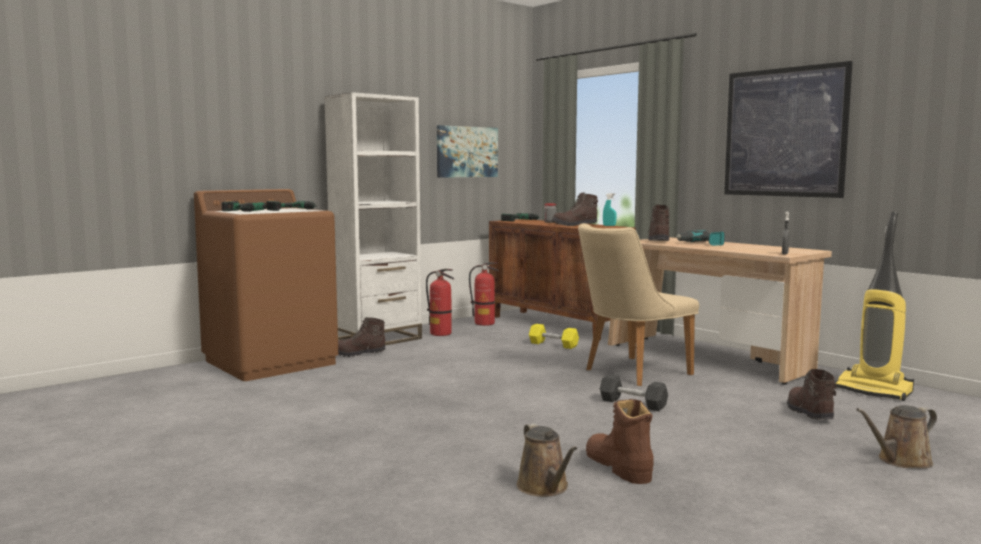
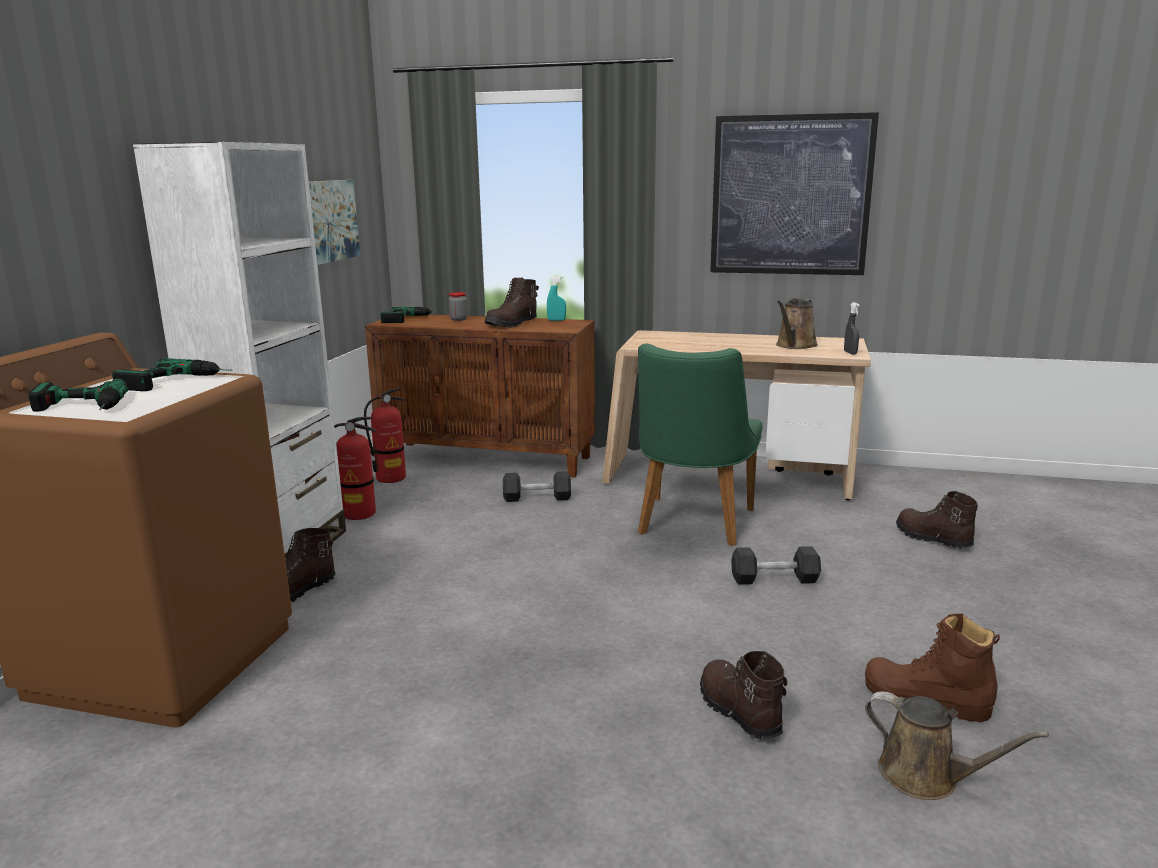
camera: 35 degrees left, 10 degrees up
(553, 345) = (537, 498): yellow dumbbell -> black dumbbell
(629, 373) = (691, 525): beige chair -> green chair
(658, 241) = (661, 342): brown boot -> brown boot (738, 711)
(700, 244) = (720, 343): power drill -> none
(874, 391) = (925, 487): vacuum cleaner -> none
(901, 461) = (1091, 584): brown watering can -> brown watering can (795, 346)

